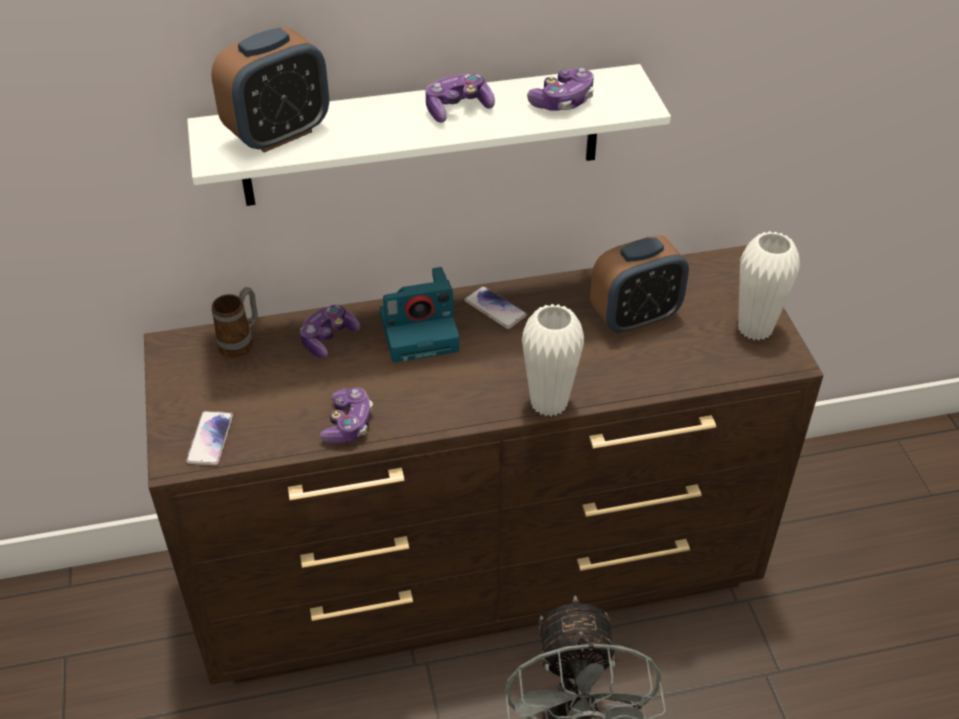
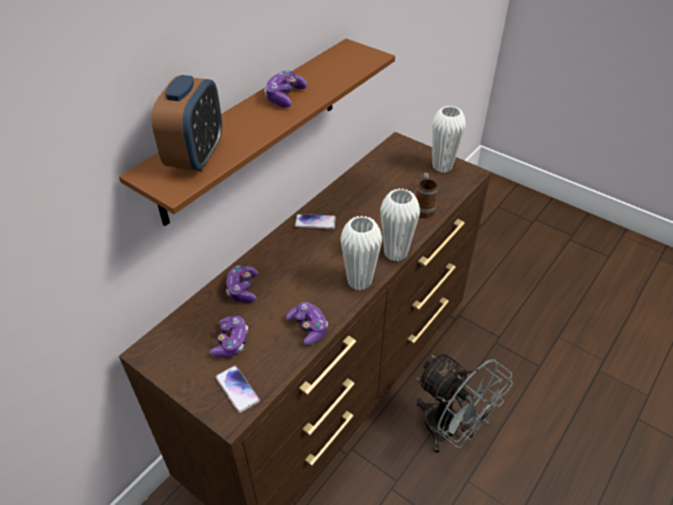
camera: 40 degrees left, 0 degrees up
(241, 342) = (192, 322): mug -> mug (423, 208)
(420, 331) = (289, 255): camera -> none
(422, 136) = (252, 129): white shelf -> brown shelf
(464, 409) = (359, 281): none -> white vase
(563, 101) = (335, 70): game controller -> game controller (231, 342)
(635, 317) = (386, 190): alarm clock -> none

